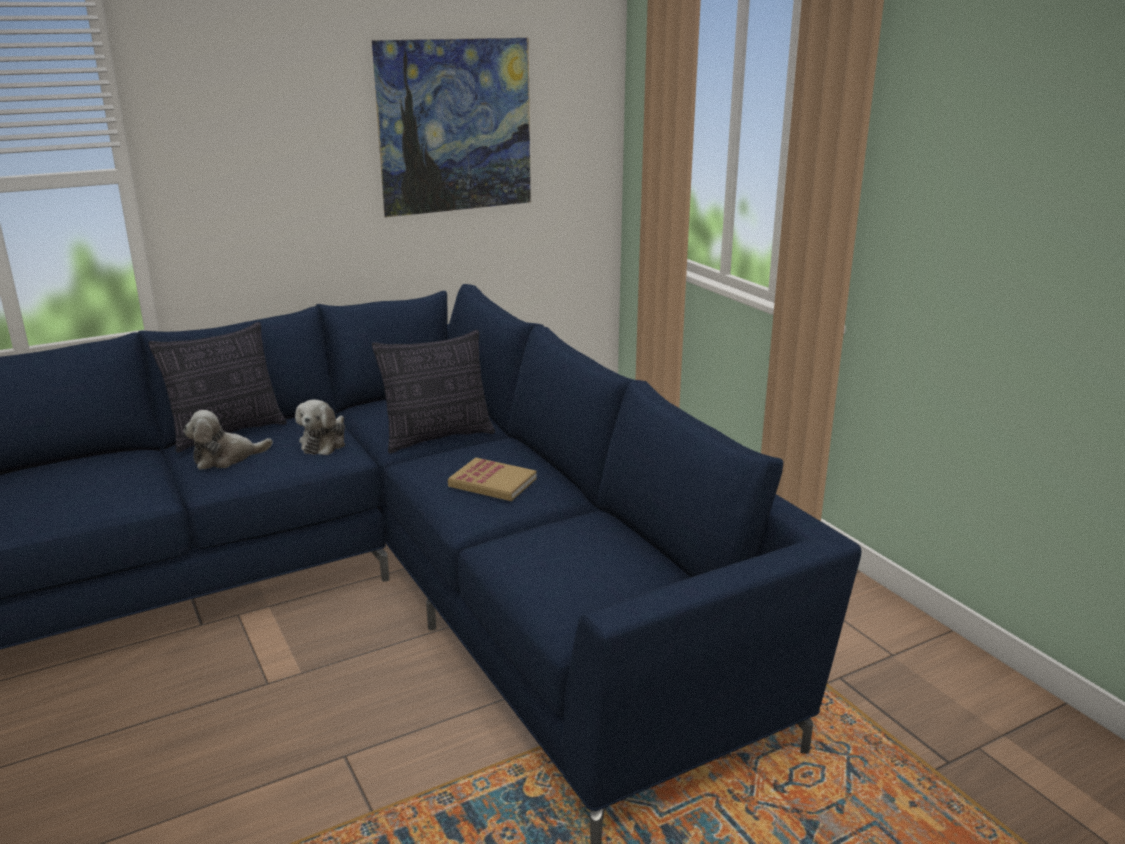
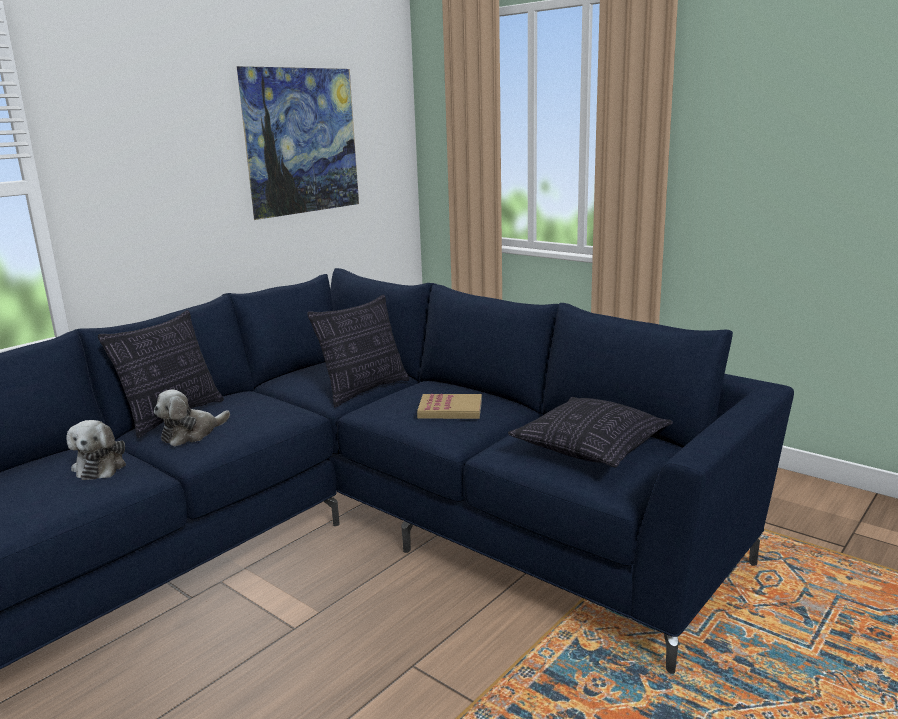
camera: 20 degrees left, 5 degrees down
(324, 443) = (272, 408): plush toy -> plush toy (101, 466)
(591, 568) = (590, 448): none -> pillow

